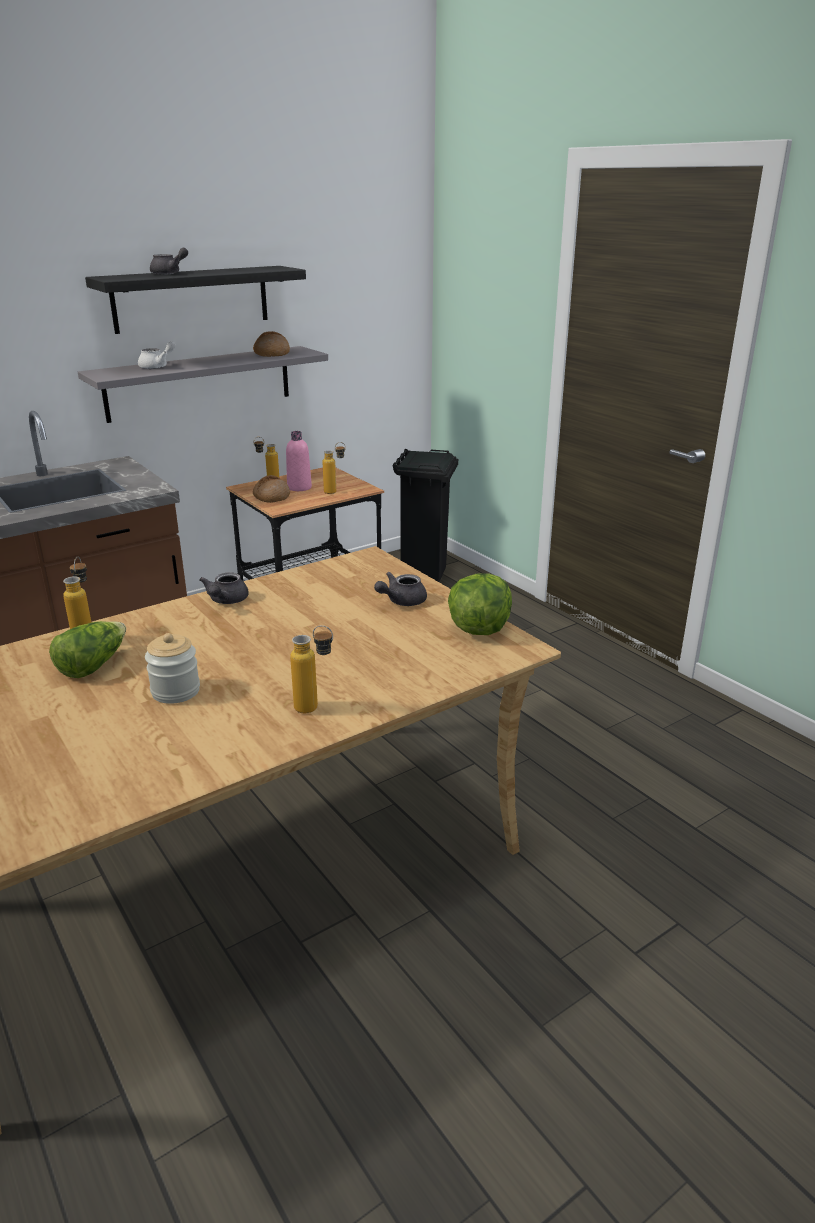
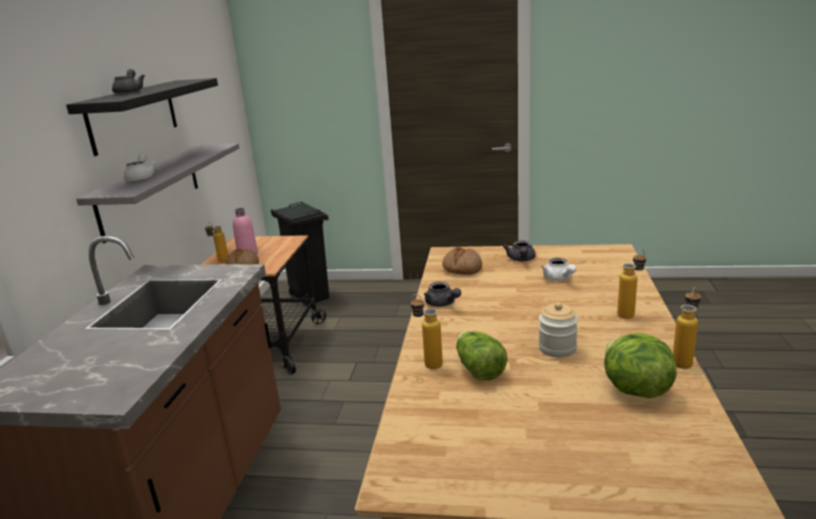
camera: 45 degrees left, 5 degrees down
(271, 353) = (198, 152): bread -> bread (462, 269)
(335, 492) = (279, 247): bottle -> bottle (683, 360)
(370, 639) = (559, 279): none -> white teapot
(479, 629) = (583, 252): lettuce -> lettuce (634, 390)

